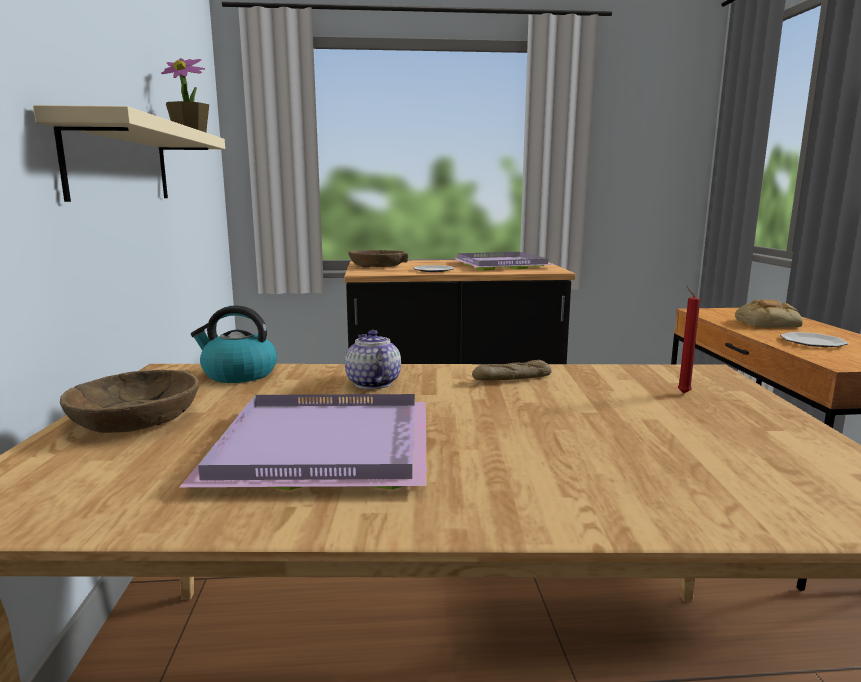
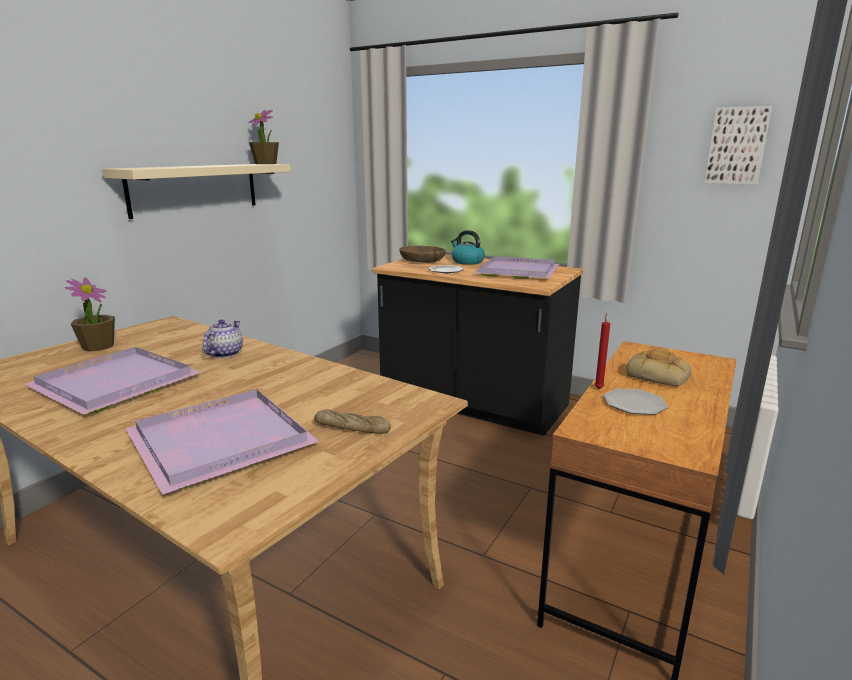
camera: 35 degrees right, 5 degrees up
(136, 417) = (98, 346): brown bowl -> potted plant
(238, 374) = (187, 332): kettle -> kettle (467, 262)
(512, 379) = (296, 371): bread -> bread (352, 428)
(656, 136) = (737, 146): none -> picture
(656, 453) = (223, 439): none -> purple tray
(682, 392) = (360, 410): red candle -> red candle (598, 388)

